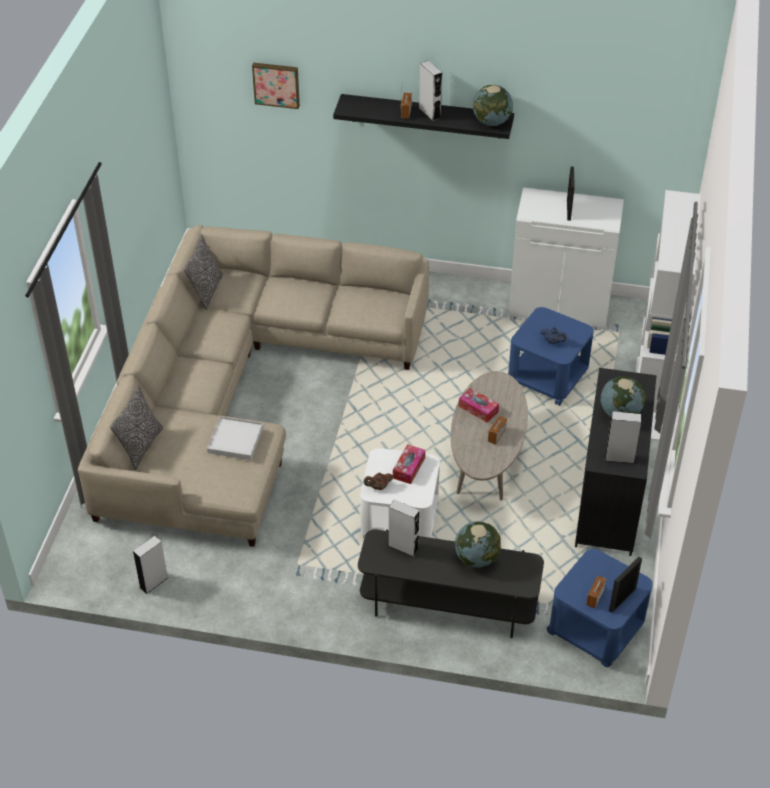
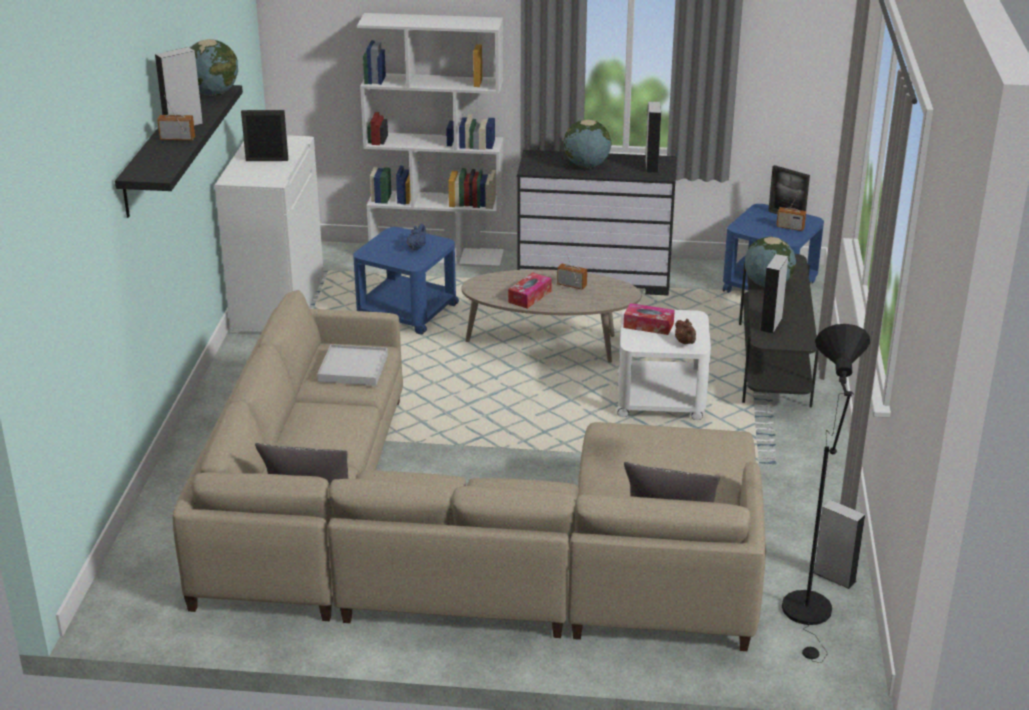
camera: 95 degrees left, 15 degrees down
(118, 560) = (809, 615): none -> black floor lamp
(235, 440) = (636, 447): white tray -> white tray (353, 368)
(276, 84) = (77, 222): picture -> none

